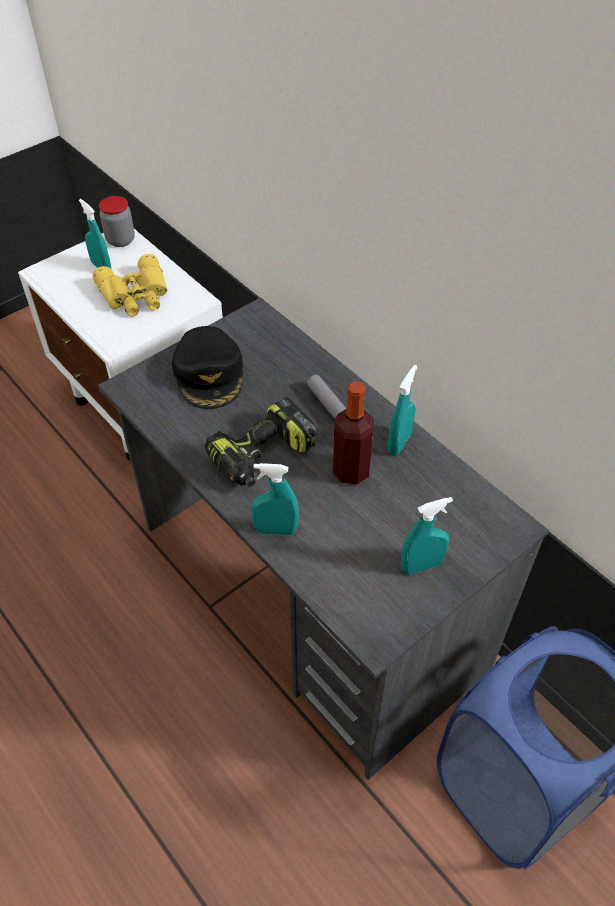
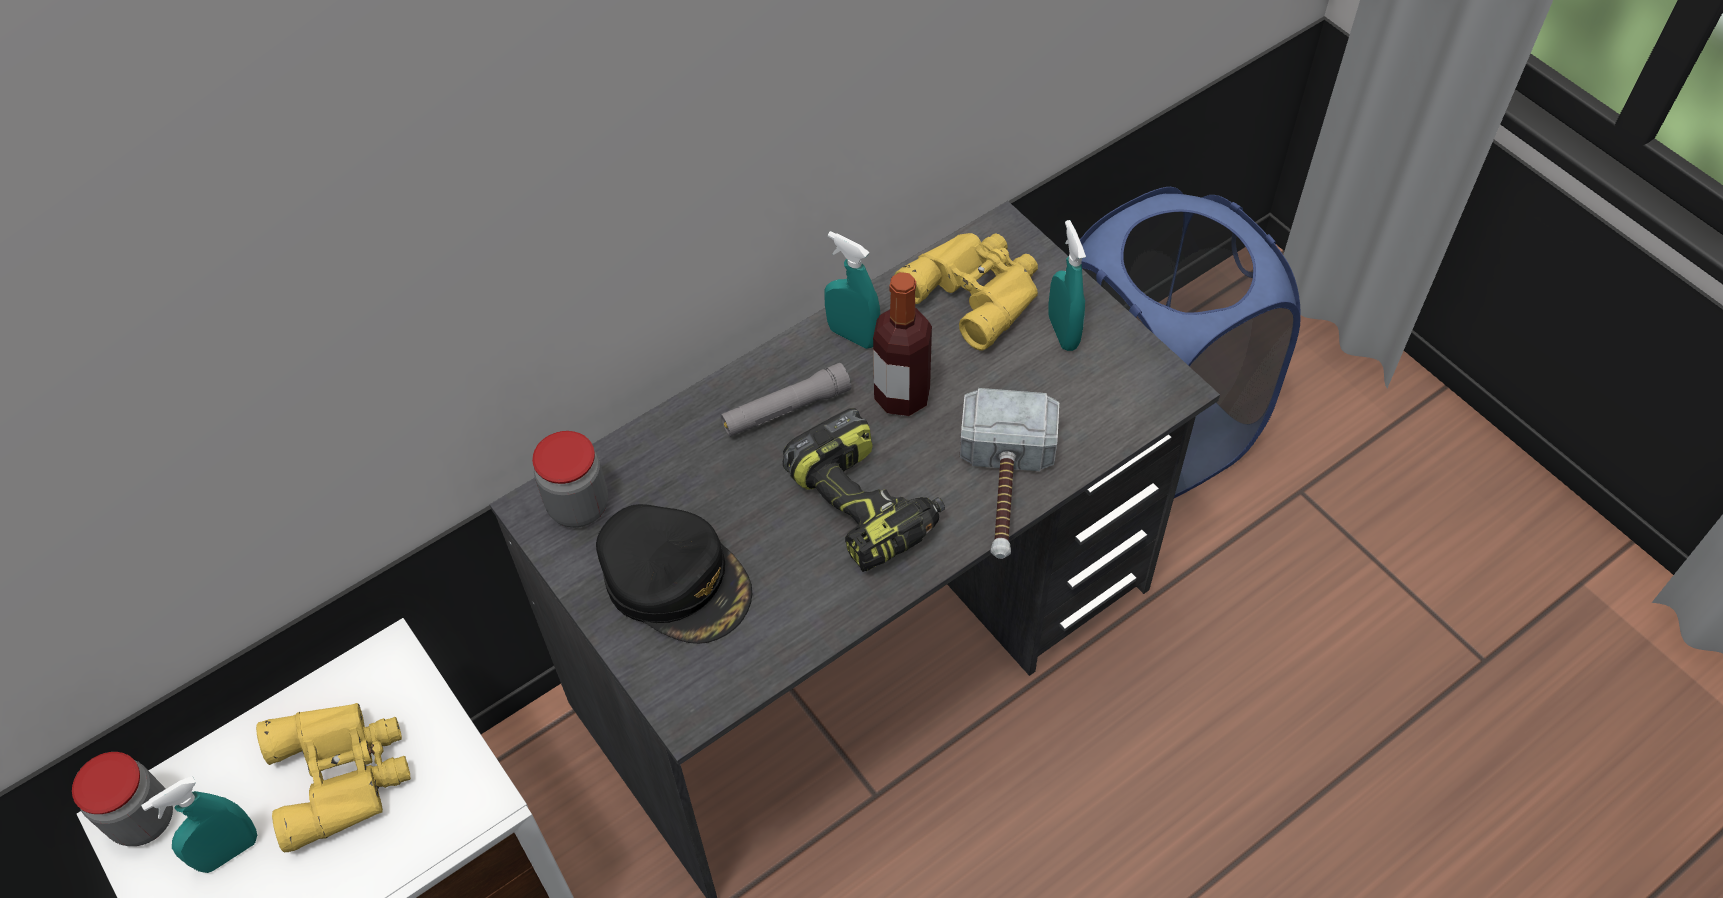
camera: 85 degrees left, 5 degrees up
(210, 374) = (676, 580): black cap -> black cap turned 45 degrees clockwise
(259, 330) = (578, 506): none -> jar
(275, 530) = (1004, 491): turquoise spray bottle -> hammer
(452, 511) = (977, 291): none -> yellow binoculars

